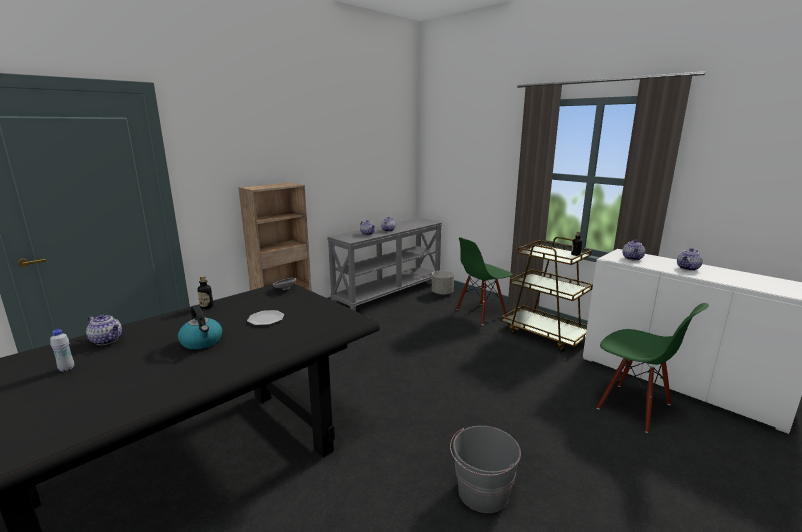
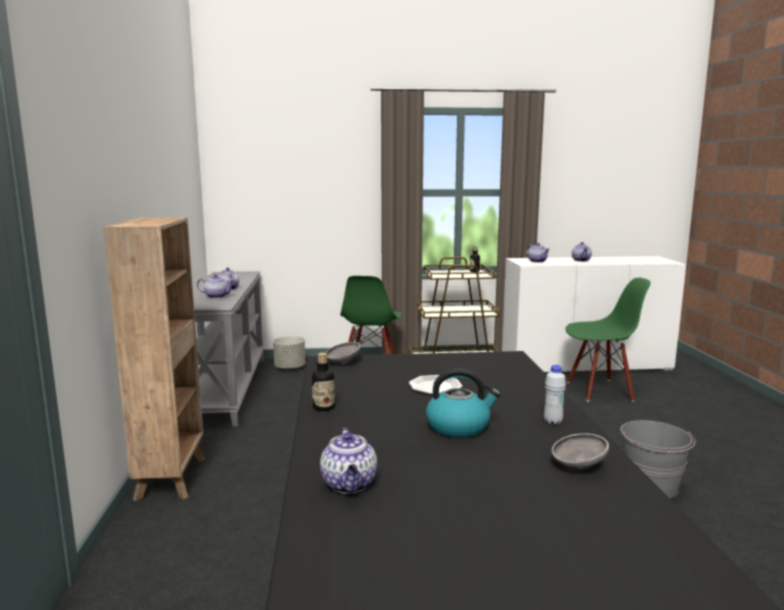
camera: 50 degrees left, 5 degrees down
(66, 369) = (431, 524): white bottle -> white bottle (553, 422)
(107, 340) = (350, 485): teapot -> teapot turned 105 degrees clockwise
(158, 387) = (577, 466): none -> grey bowl

